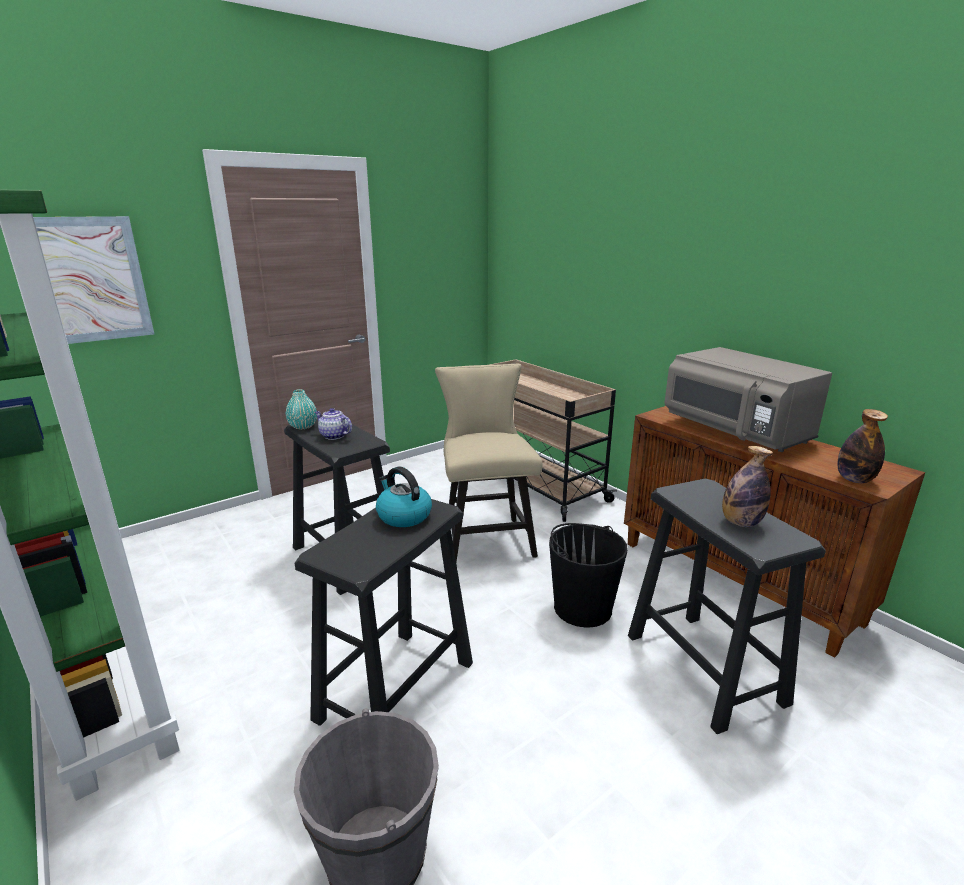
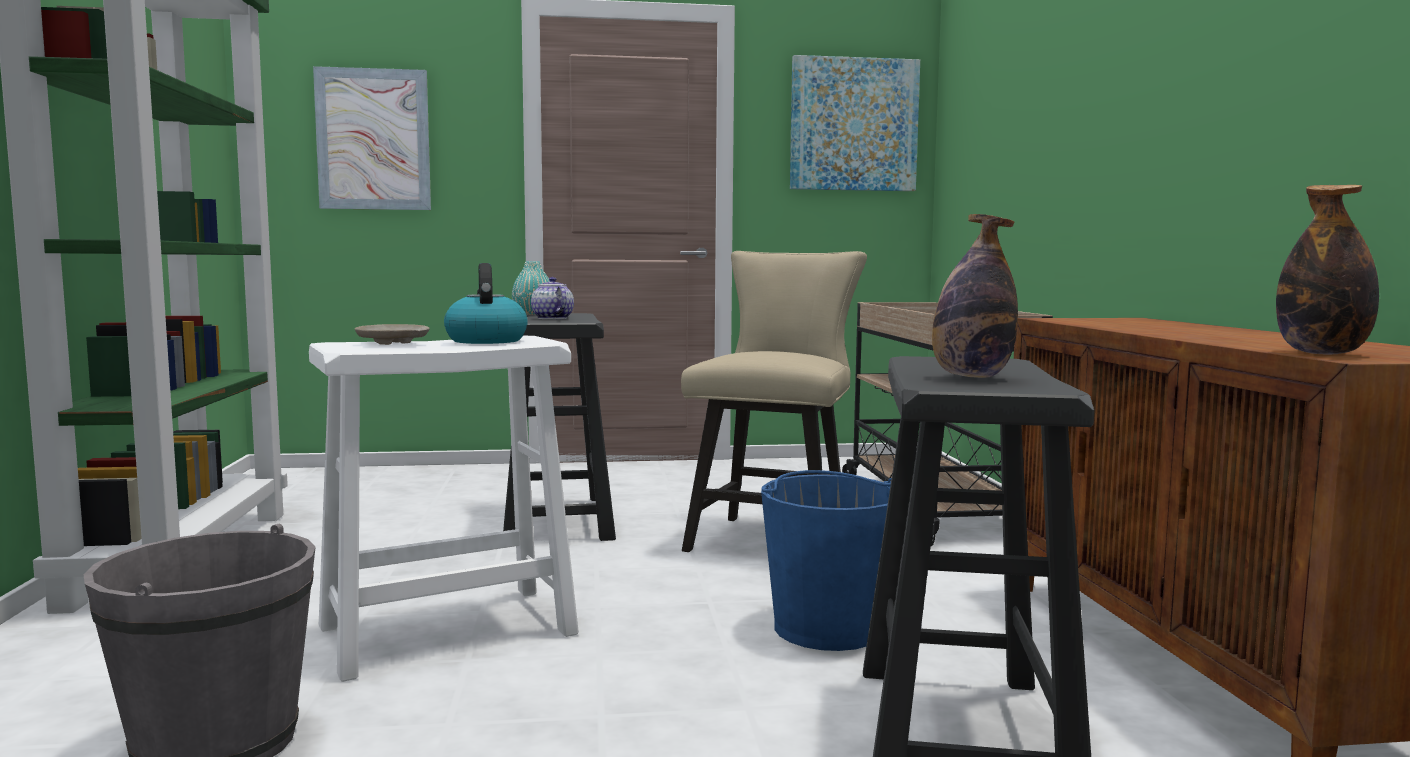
camera: 30 degrees right, 15 degrees down
(357, 542) = (393, 343): none -> beige plate
(395, 691) = (445, 630): black stool -> white stool
(444, 241) = (853, 125): none -> picture
(582, 607) = (827, 628): black bucket -> blue bucket
(735, 431) = (1176, 328): grey microwave -> none

